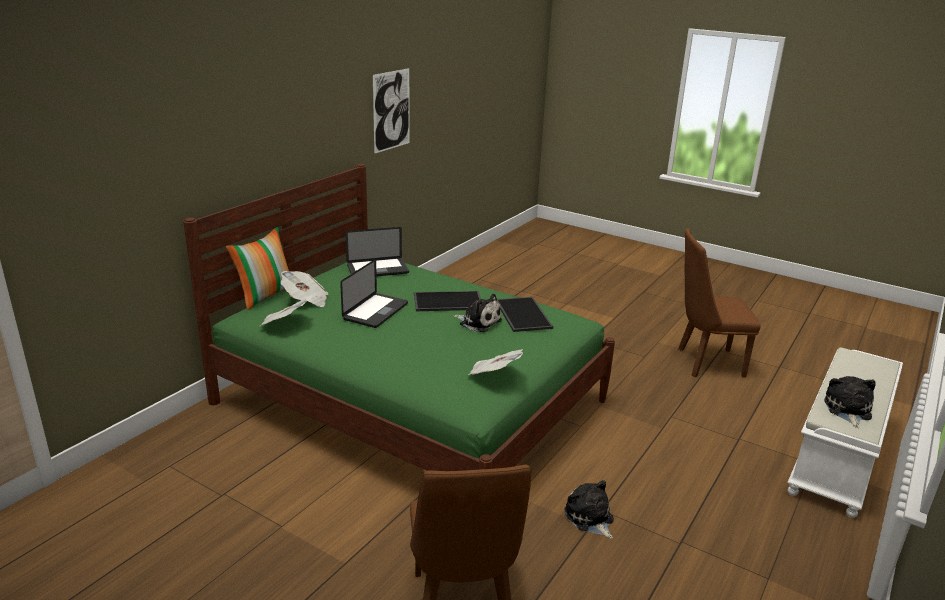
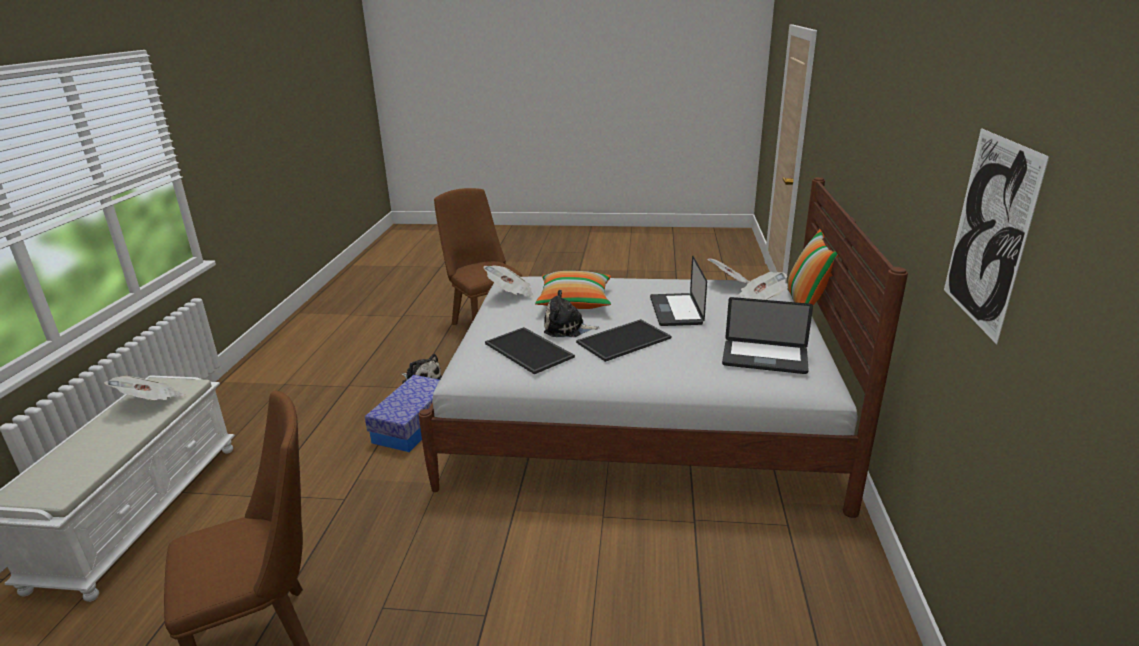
camera: 155 degrees right, 0 degrees up
(377, 269) = (764, 358): laptop -> laptop turned 120 degrees counterclockwise
(412, 402) = (638, 417): green bed -> white bed
(444, 345) = (575, 301): none -> pillow
(609, 461) = (413, 425): none -> storage box
(847, 410) = (151, 402): plush toy -> newspaper

